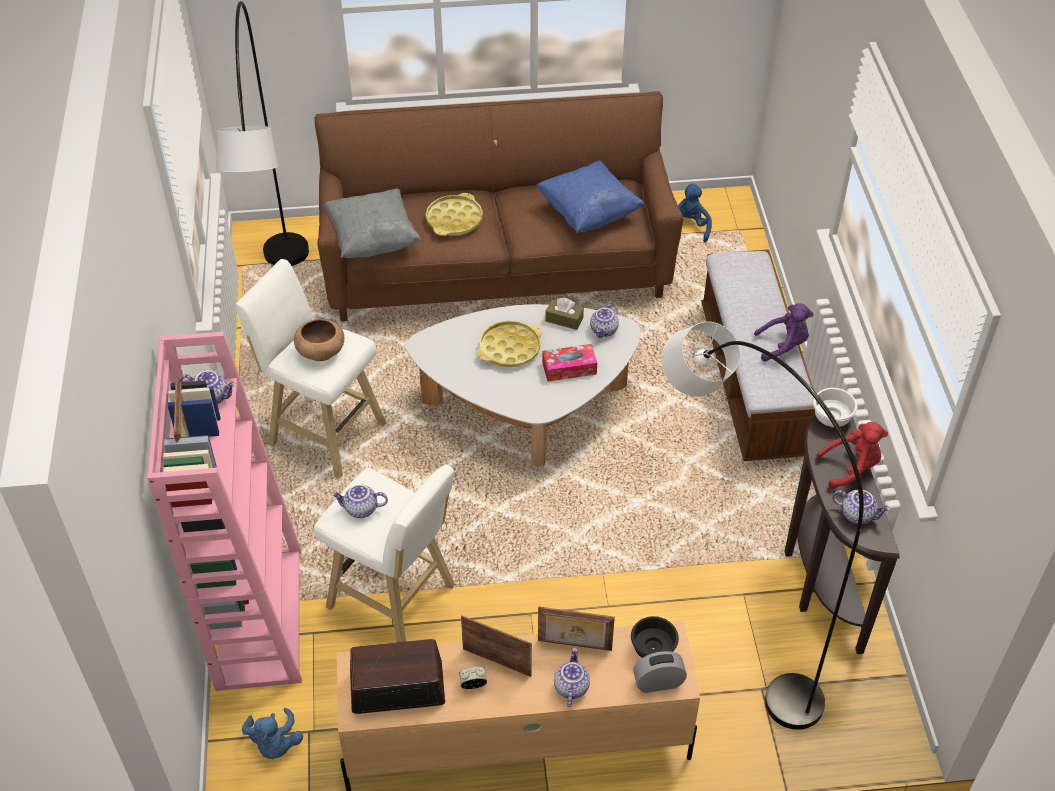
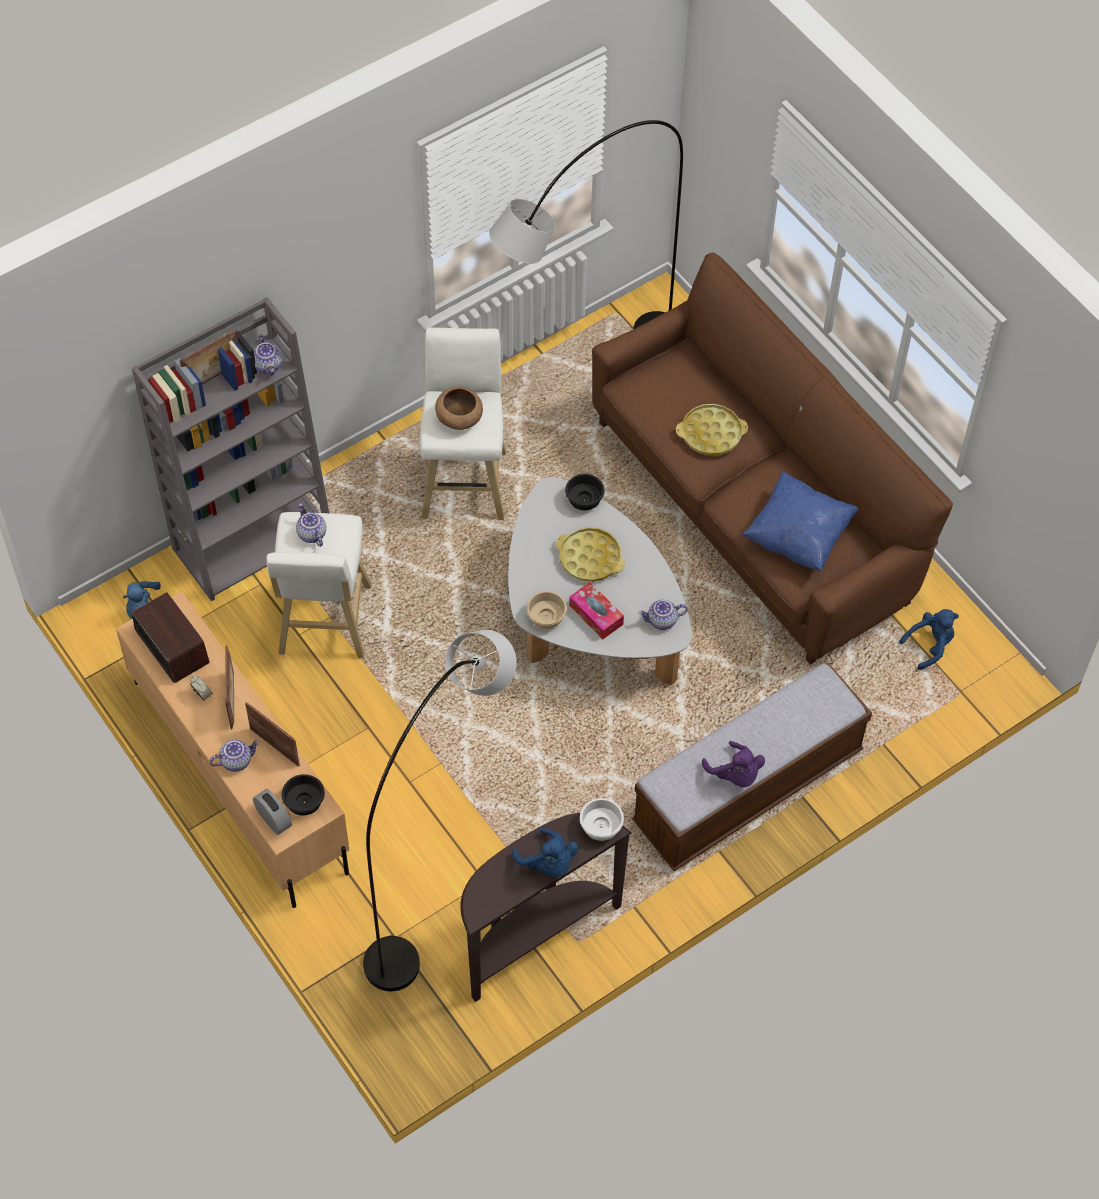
camera: 60 degrees right, 10 degrees up
(258, 617) = (253, 539): pink bookcase -> grey bookcase
(373, 240) = (642, 386): grey pillow -> none
(449, 328) = (584, 501): none -> black bowl
(550, 400) = (547, 618): none -> beige bowl
(564, 319) = (654, 583): brown tissue box -> none
(574, 646) = (275, 746): picture frame -> picture frame turned 150 degrees clockwise
(851, 468) = (548, 863): red plush toy -> blue plush toy
(858, 514) = (497, 887): teapot -> none

